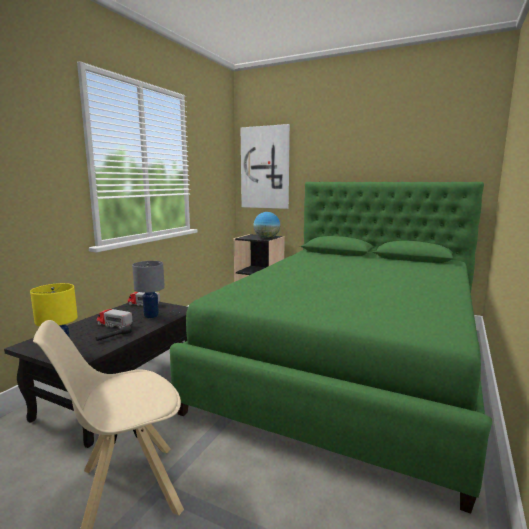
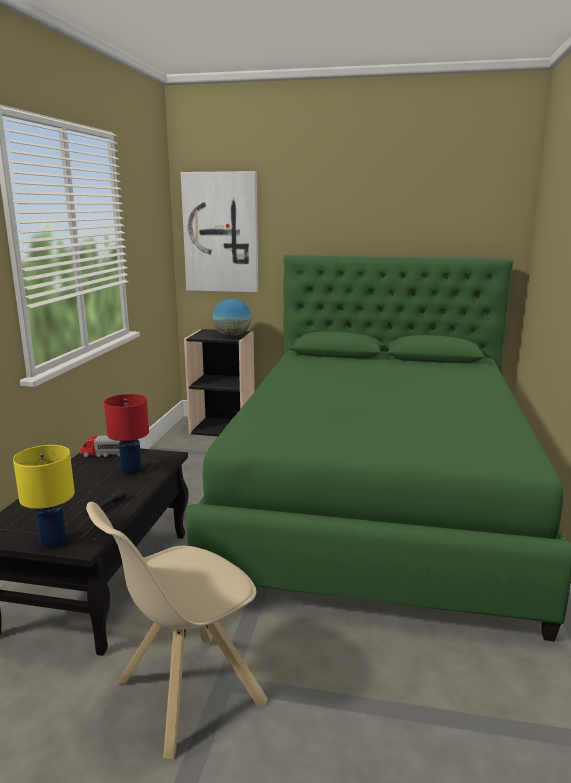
camera: 15 degrees left, 5 degrees up
(114, 325) = (89, 489): toy truck -> none
(151, 315) = (130, 470): grey table lamp -> red table lamp

